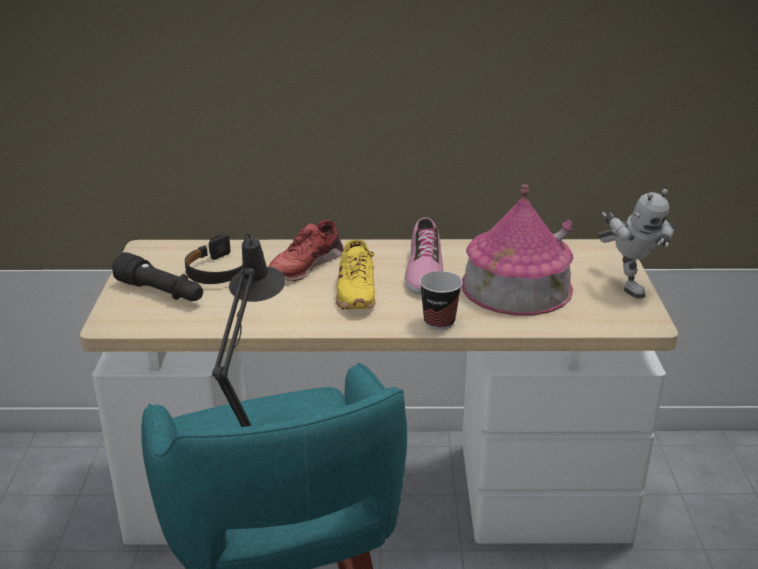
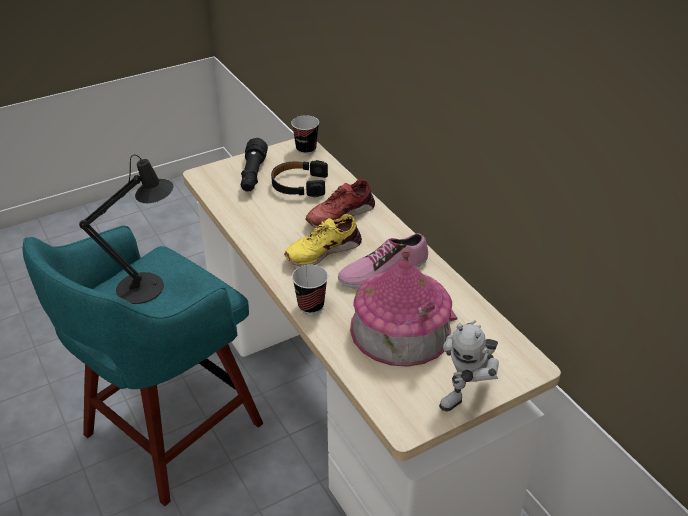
camera: 60 degrees right, 10 degrees up
(157, 249) = (306, 149): none -> cup
(305, 265) = (340, 214): red shoe -> red shoe turned 45 degrees counterclockwise

